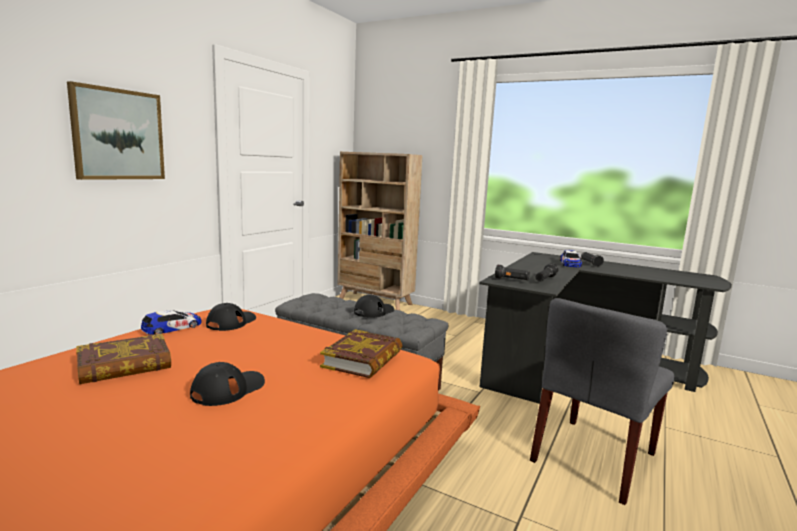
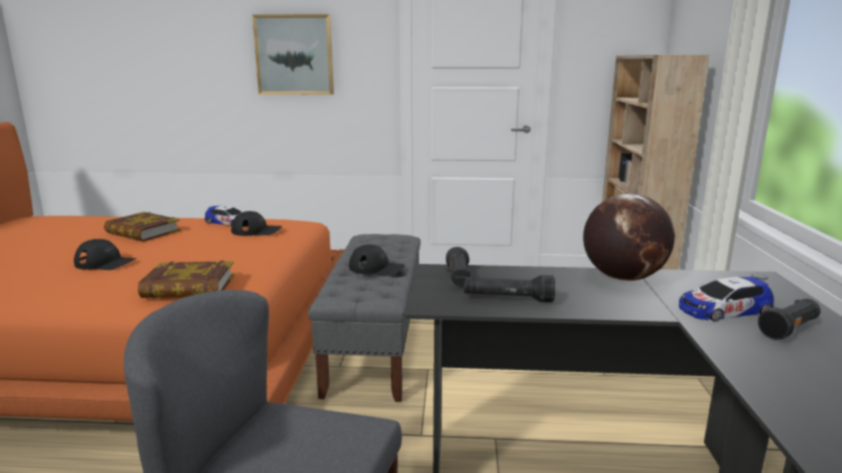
camera: 65 degrees right, 5 degrees up
(527, 264) = (622, 277): none -> globe

